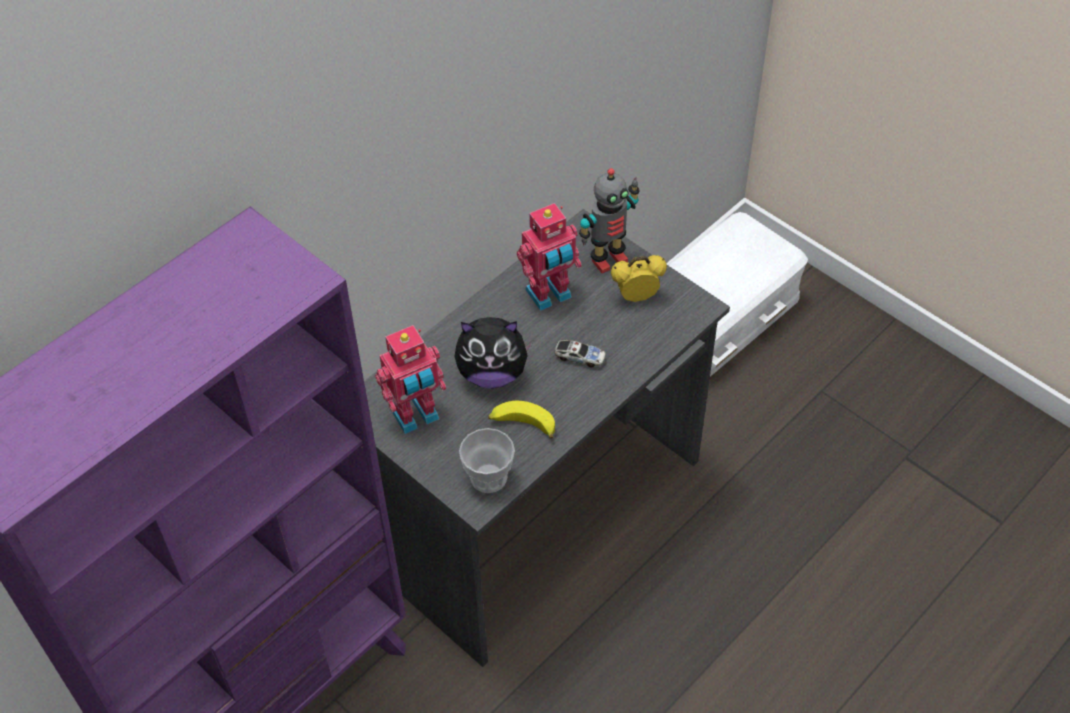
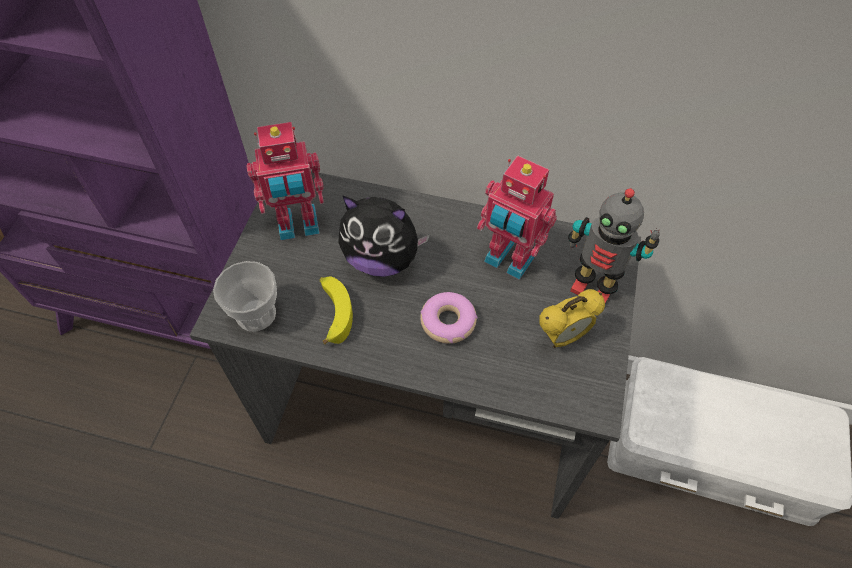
camera: 60 degrees right, 5 degrees up
(416, 417) = (298, 226): toy robot -> toy robot turned 45 degrees counterclockwise
(492, 373) = (382, 259): plush toy -> plush toy turned 45 degrees counterclockwise
(580, 357) = (448, 322): toy car -> donut
(636, 297) = (562, 337): alarm clock -> alarm clock turned 105 degrees clockwise

